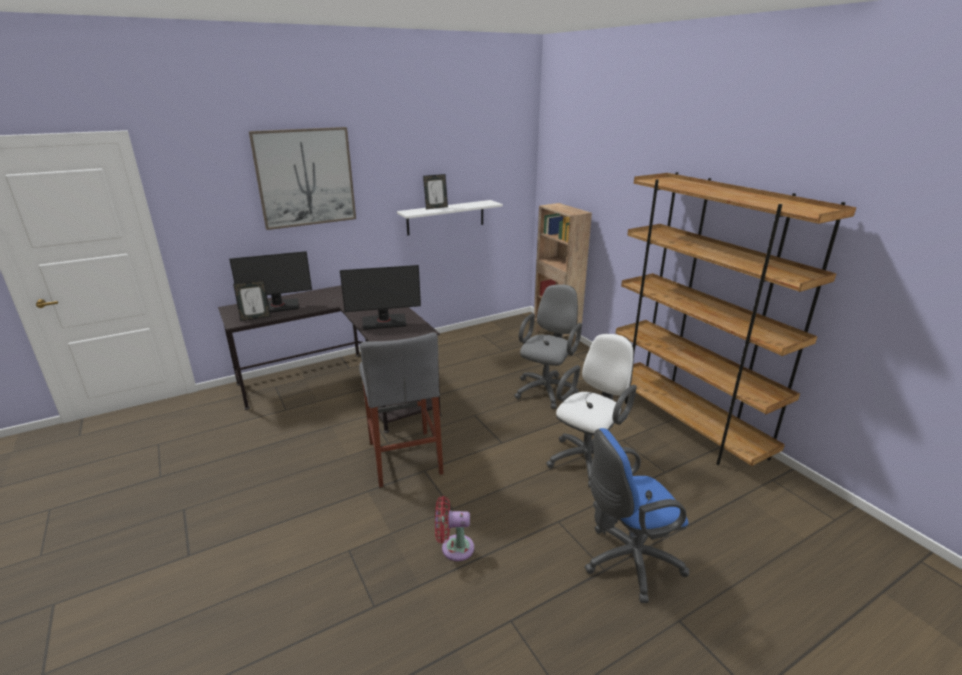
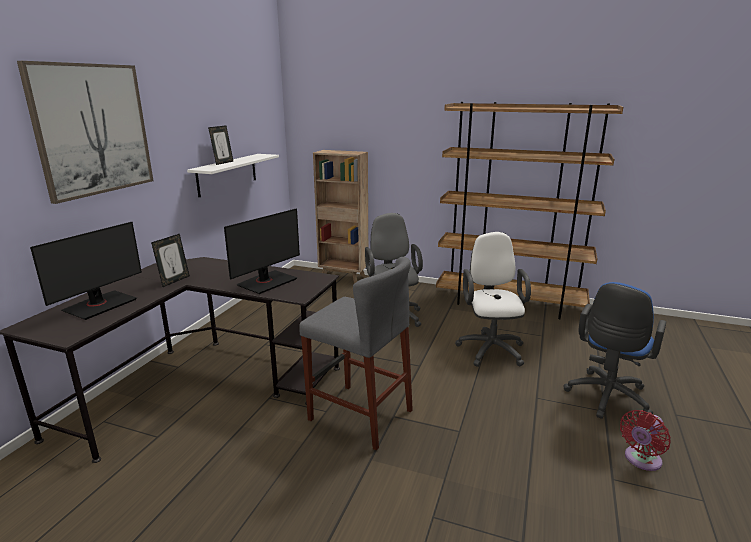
camera: 40 degrees left, 5 degrees down
(255, 318) = (91, 324): picture frame -> picture frame (174, 281)
(454, 548) = (505, 457): red fan -> red fan (641, 460)

